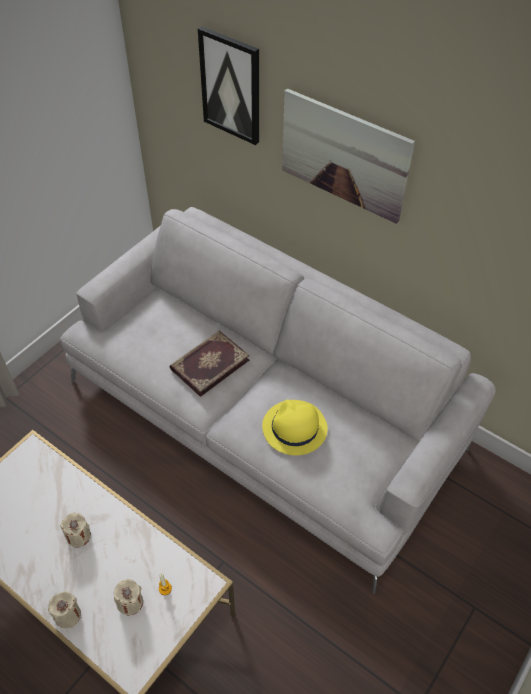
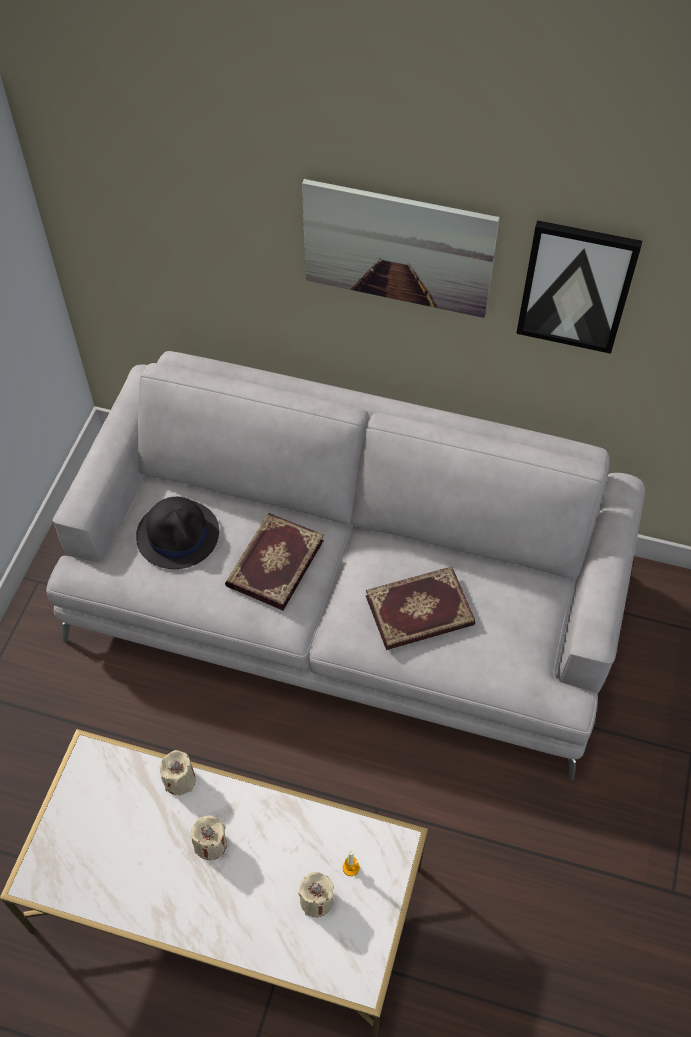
camera: 20 degrees left, 5 degrees up
(68, 615) = (247, 945): beige candle -> beige candle (180, 780)
(156, 327) = (178, 534): none -> black hat
(231, 86) = (213, 186): picture -> picture (576, 286)
(294, 428) = (420, 612): yellow hat -> book

